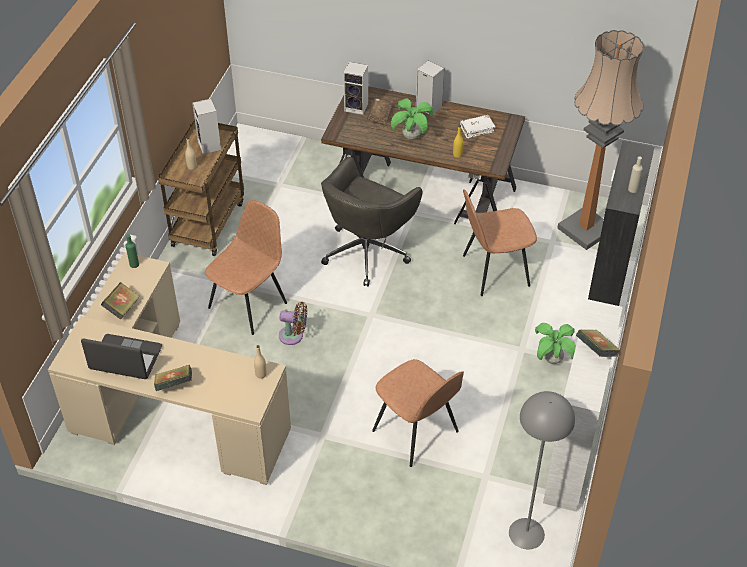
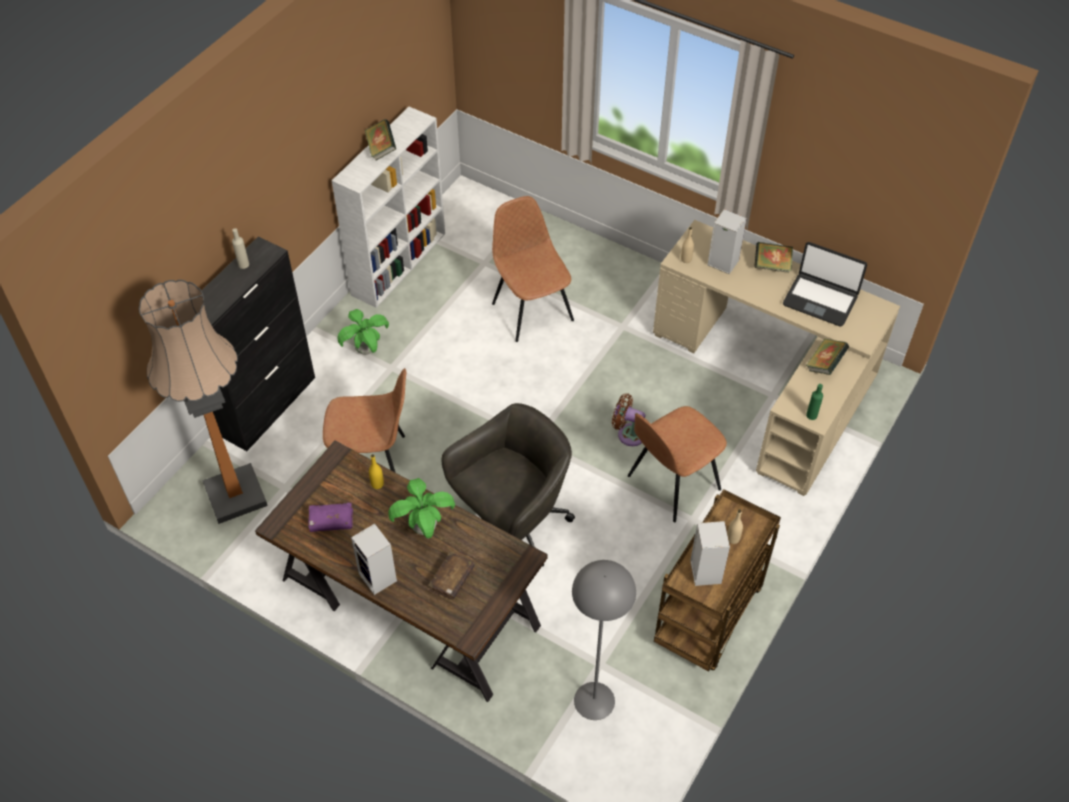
camera: 165 degrees left, 5 degrees up
(357, 107) = (479, 602): speaker -> speaker (721, 262)
(477, 129) = (331, 521): white book -> purple book
(526, 533) = (470, 216): grey floor lamp -> grey floor lamp (594, 701)

